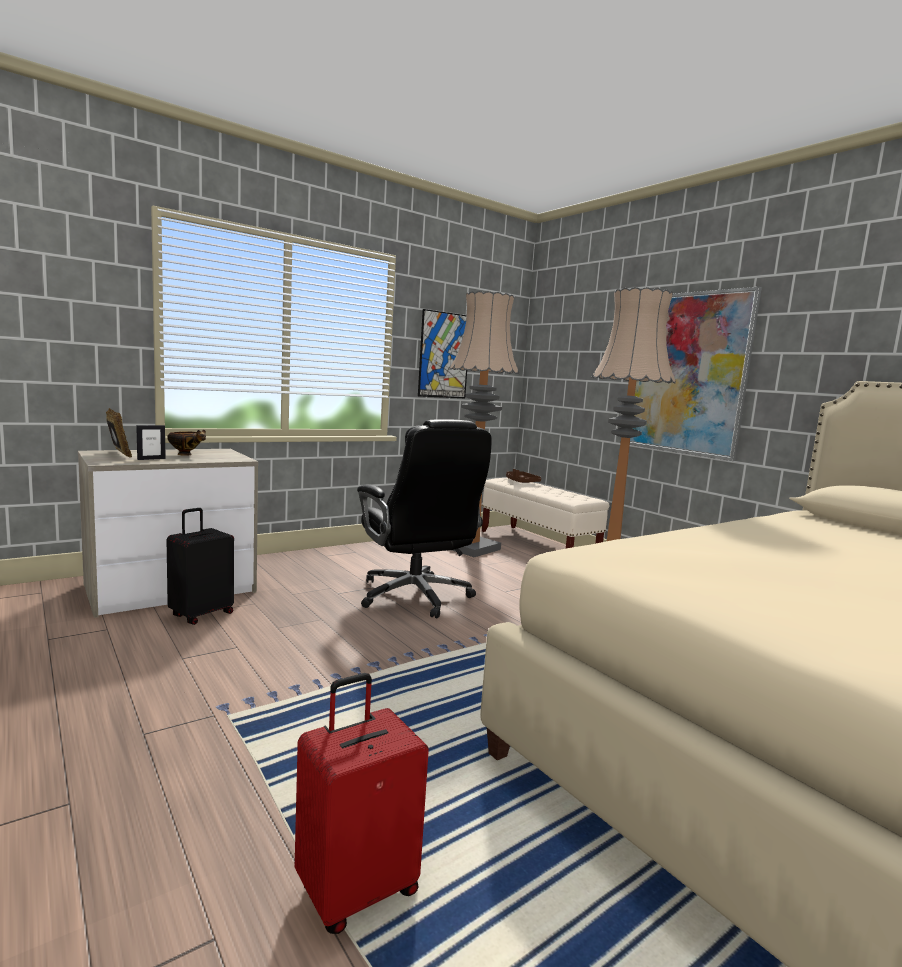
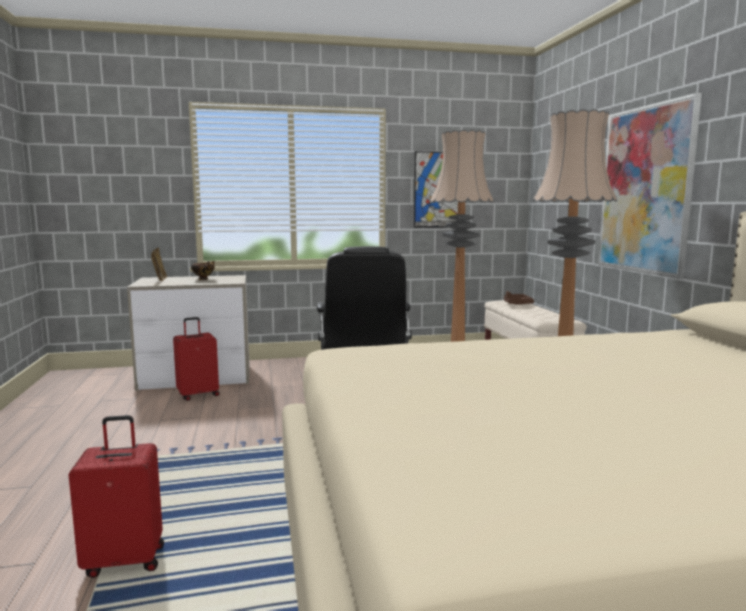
camera: 25 degrees right, 0 degrees up
(151, 459) = (174, 282): picture frame -> none
(201, 614) = (198, 395): black suitcase -> red suitcase

